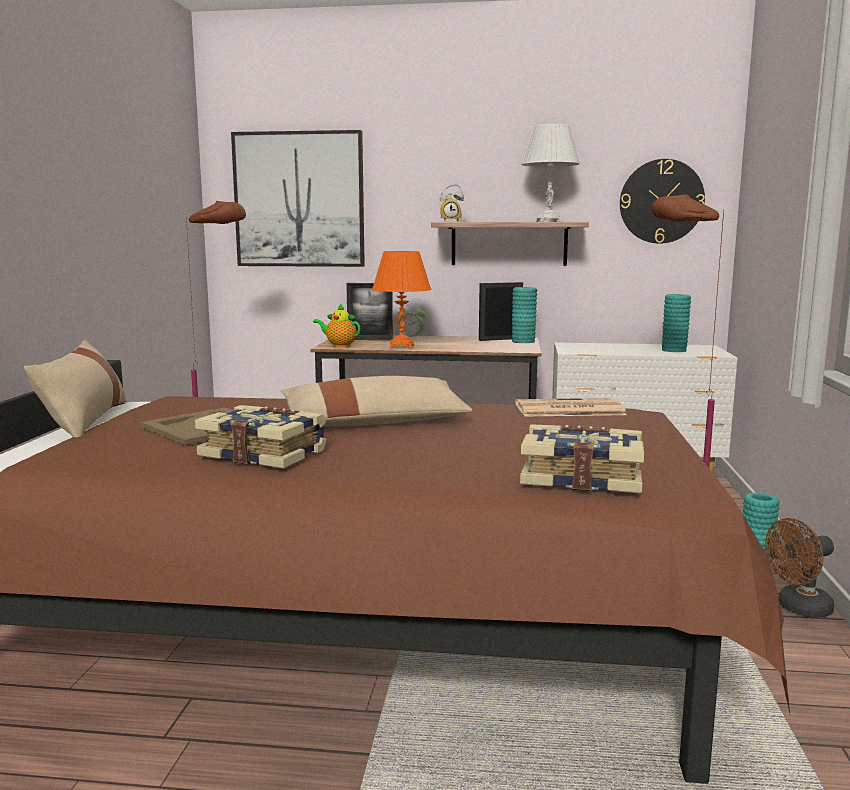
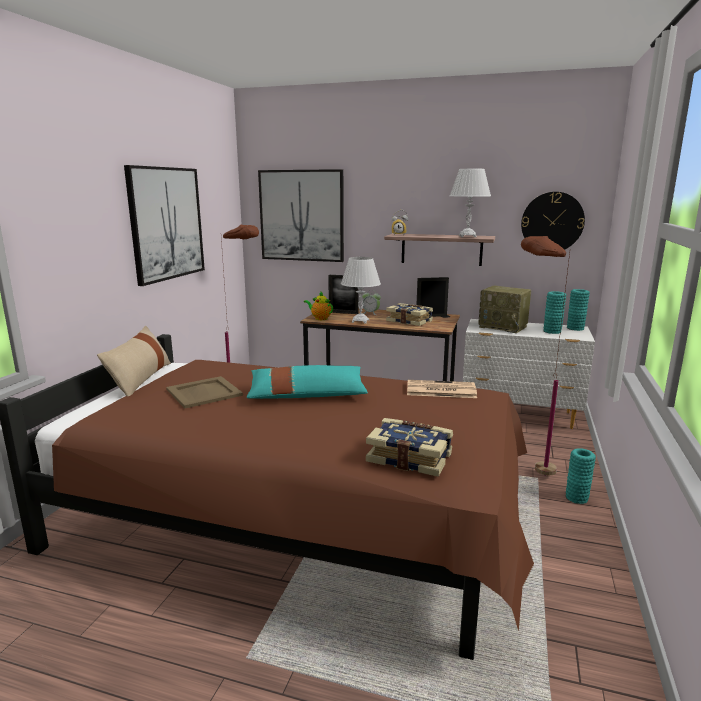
camera: 10 degrees right, 5 degrees up
(104, 192) = (166, 223): none -> picture
(264, 454) = (226, 420): book -> book (409, 321)
(374, 422) = (307, 394): beige pillow -> turquoise pillow
(401, 346) = (360, 321): orange table lamp -> white table lamp
(523, 341) = (446, 319): turquoise vase -> turquoise vase (575, 328)
(606, 348) = (504, 327): none -> radio
(798, 608) = (593, 535): brown fan -> none

